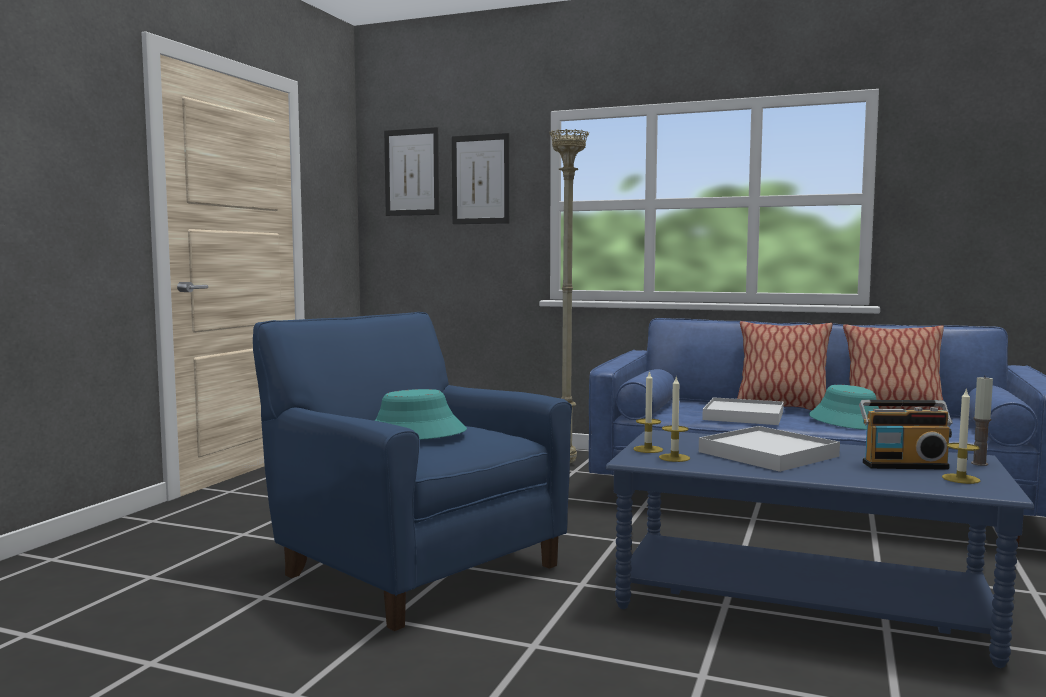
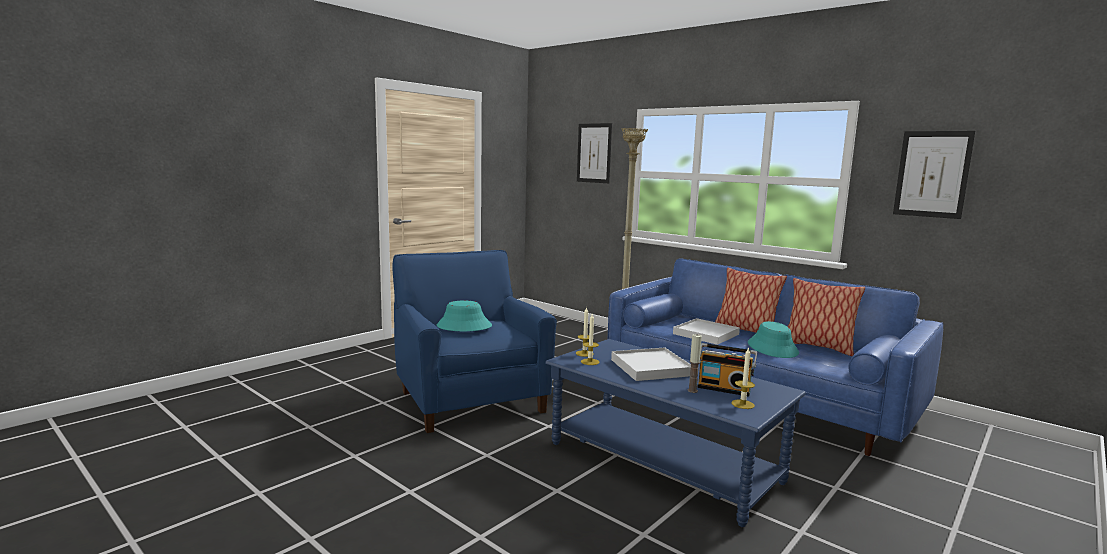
camera: 20 degrees right, 5 degrees up
(412, 172) = (556, 146): picture -> picture (932, 174)
(979, 463) = (779, 395): candle -> candle (692, 390)

